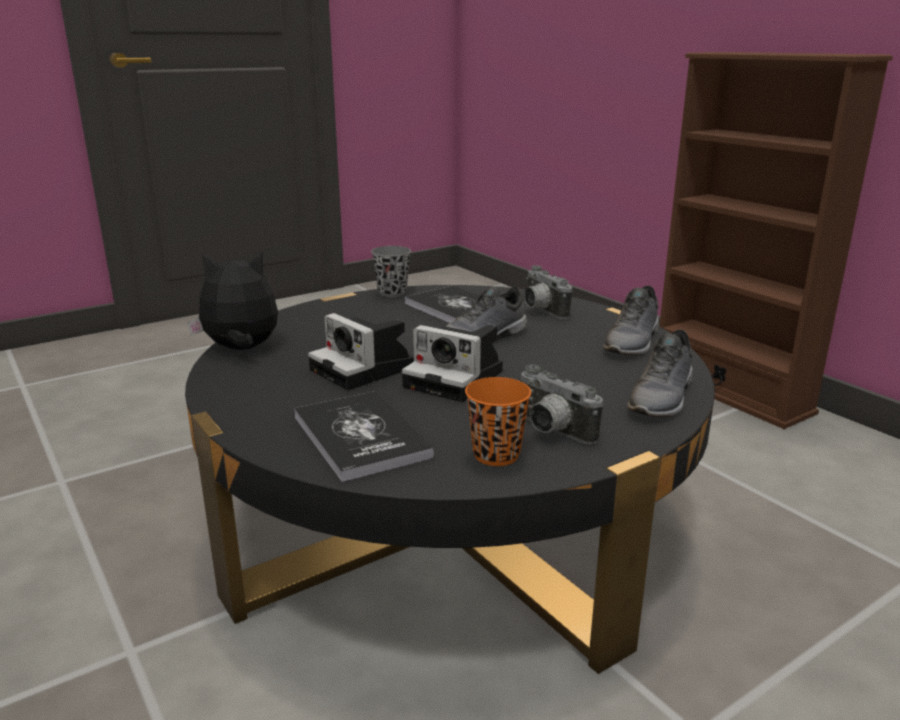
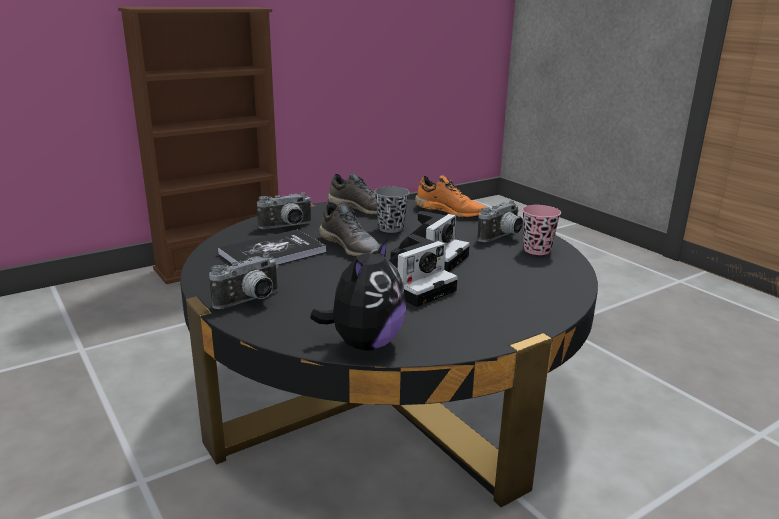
camera: 90 degrees left, 0 degrees up
(241, 349) = (364, 343): plush toy -> plush toy turned 150 degrees counterclockwise
(340, 309) = (250, 301): none -> camera
(360, 436) = (530, 284): book -> none
(392, 293) = (205, 278): grey cup -> grey cup (391, 228)
(496, 455) = (537, 250): orange cup -> pink cup
(663, 398) = (450, 211): grey shoe -> orange shoe

